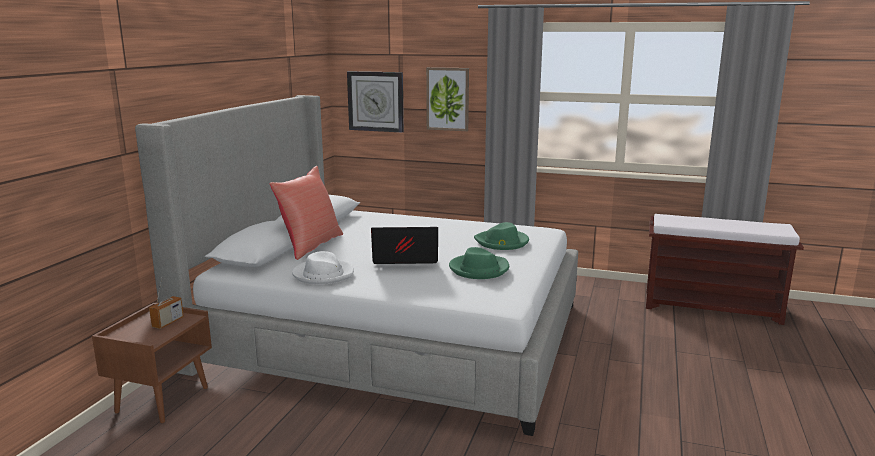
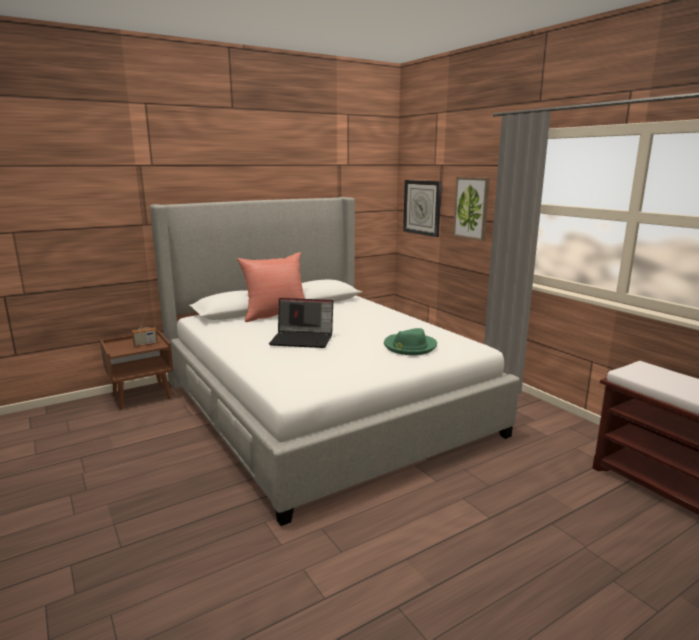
camera: 40 degrees right, 0 degrees up
(323, 274) = (235, 335): white hat -> none
(404, 259) = (303, 339): laptop -> laptop turned 150 degrees clockwise
(479, 269) = (334, 361): green hat -> none

